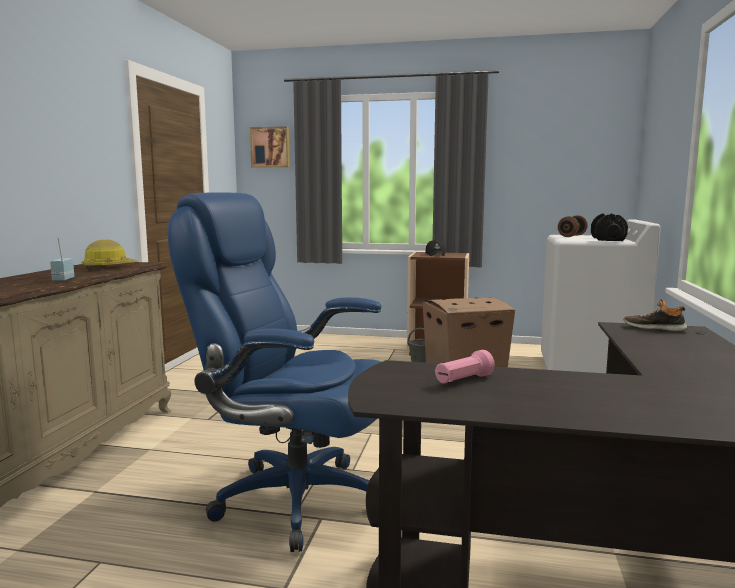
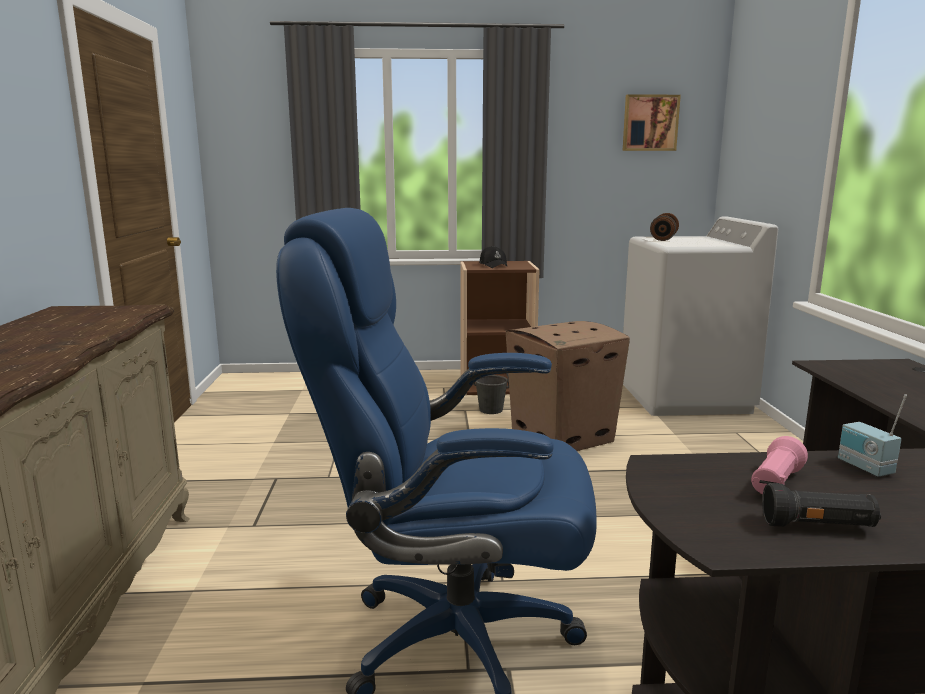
camera: 15 degrees left, 5 degrees up
(62, 280) = (42, 355): radio -> radio (864, 468)
(109, 267) = (91, 320): hard hat -> none
(270, 147) = (251, 119): picture -> picture (650, 123)
(457, 401) = (818, 526): none -> black flashlight
(607, 239) = (712, 243): black dumbbell -> none
(654, 328) = (864, 366): shoe -> none

